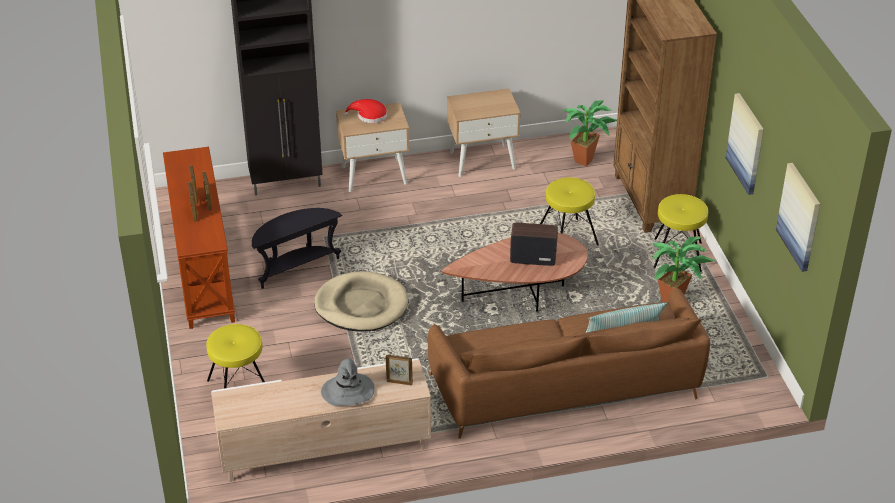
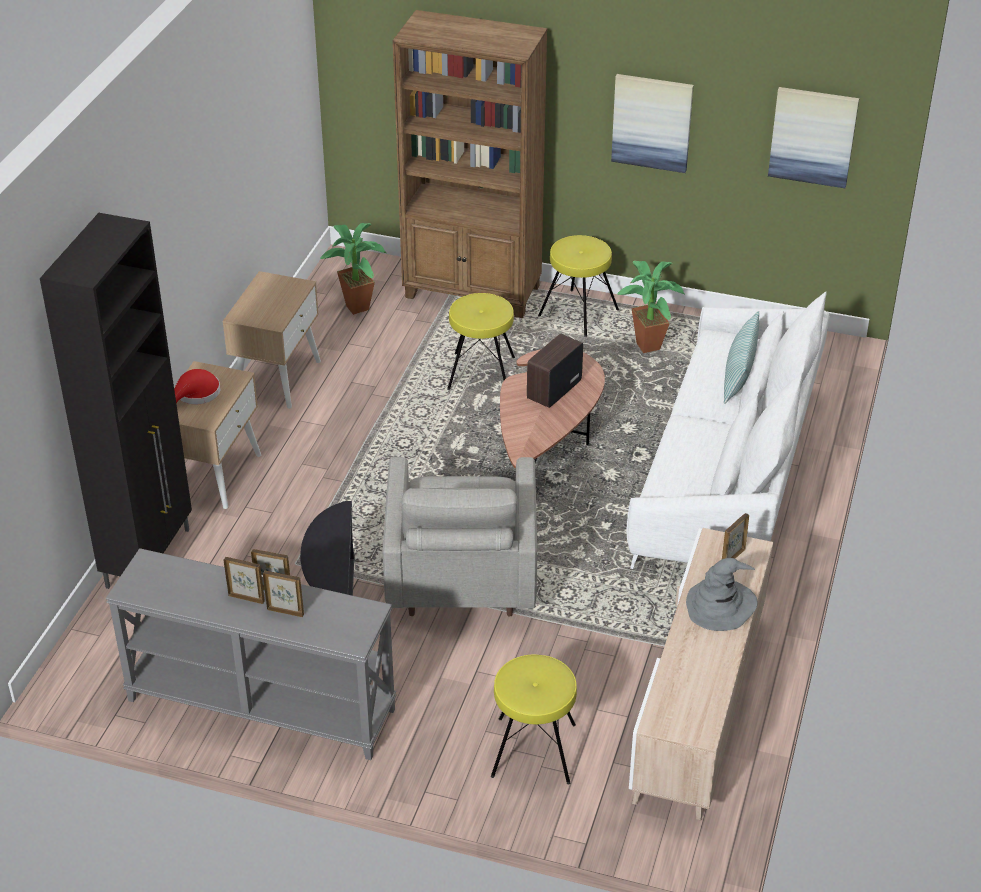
camera: 60 degrees left, 0 degrees up
(202, 271) = (259, 706): brown console table -> grey console table
(361, 305) = (460, 579): beige dog bed -> grey armchair
(567, 387) = (728, 472): brown sofa -> white sofa

